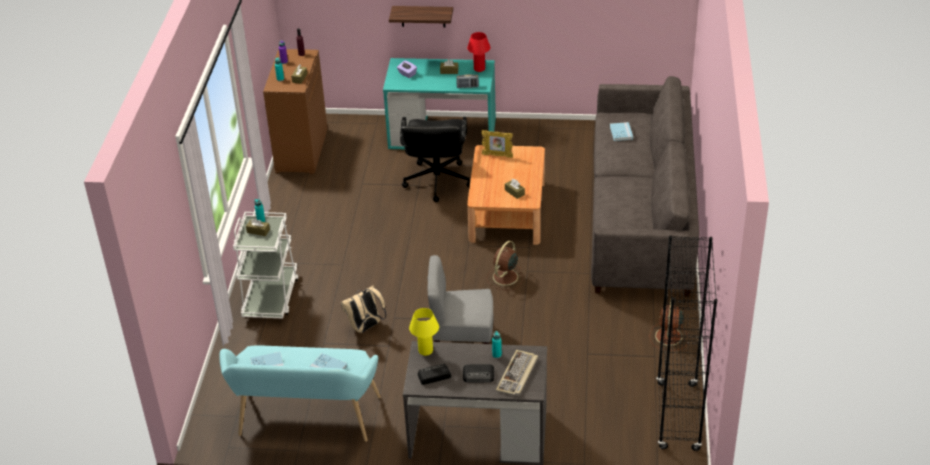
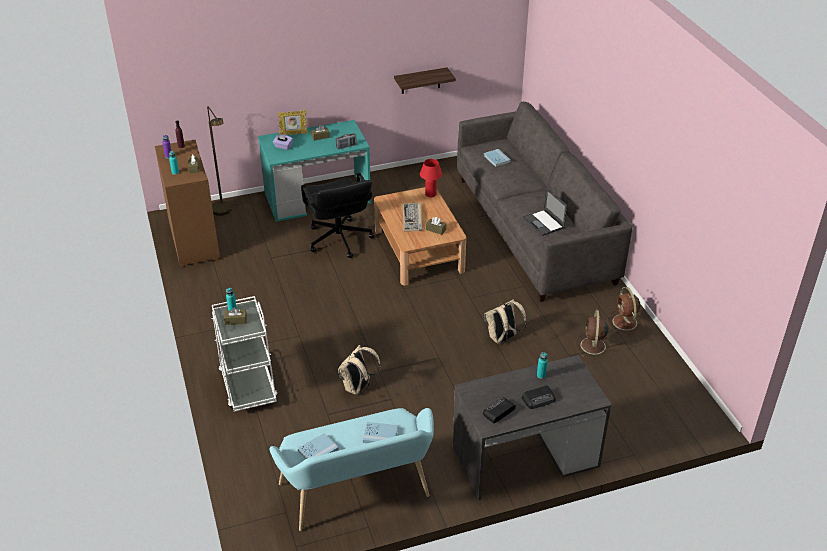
camera: 25 degrees left, 0 degrees up
(345, 128) = (224, 212): none -> brown floor lamp
(423, 16) = (286, 89): shelf -> shelf (420, 81)
(425, 351) = (474, 390): yellow table lamp -> none
(462, 342) = (455, 376): grey chair -> none
(479, 69) = (346, 129): red table lamp -> red table lamp (430, 194)
(497, 156) = (399, 202): picture frame -> picture frame (293, 134)
(504, 278) = (455, 309): brown fan -> brown fan (593, 346)
(517, 375) = (572, 388): keyboard -> keyboard (412, 218)
(532, 319) = (502, 338): none -> beige backpack
(621, 211) = (544, 223): none -> laptop
(678, 417) = (680, 388): black bookcase -> none

